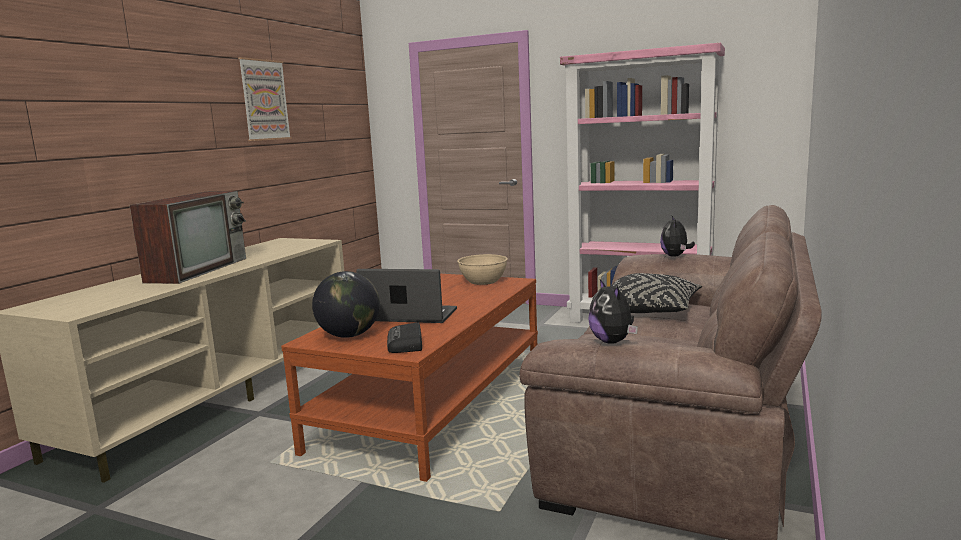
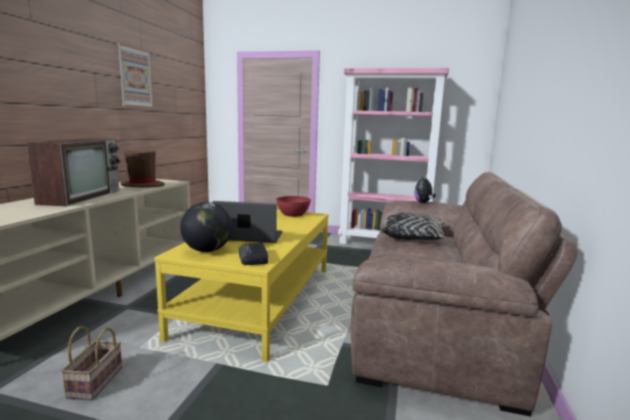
camera: 10 degrees left, 0 degrees up
(215, 501) = (95, 383): none -> basket
(277, 249) = (142, 185): none -> brown hat
(433, 403) = (259, 299): brown coffee table -> yellow coffee table
(483, 281) = (293, 214): beige bowl -> red bowl
(613, 341) = (422, 261): plush toy -> none

